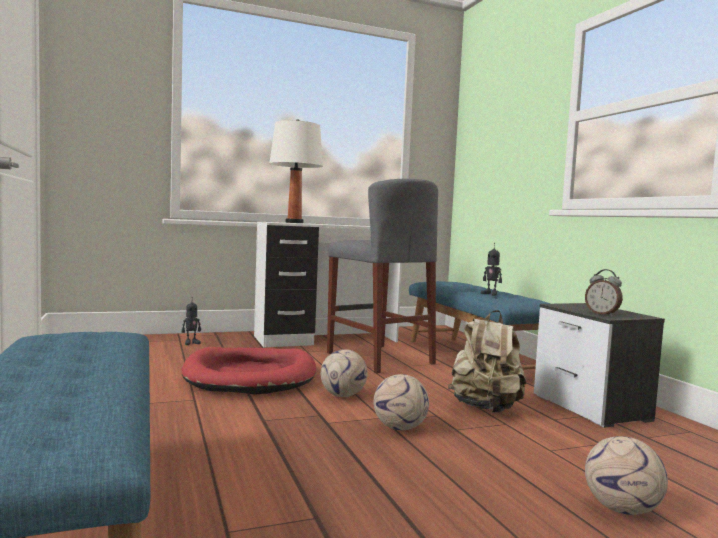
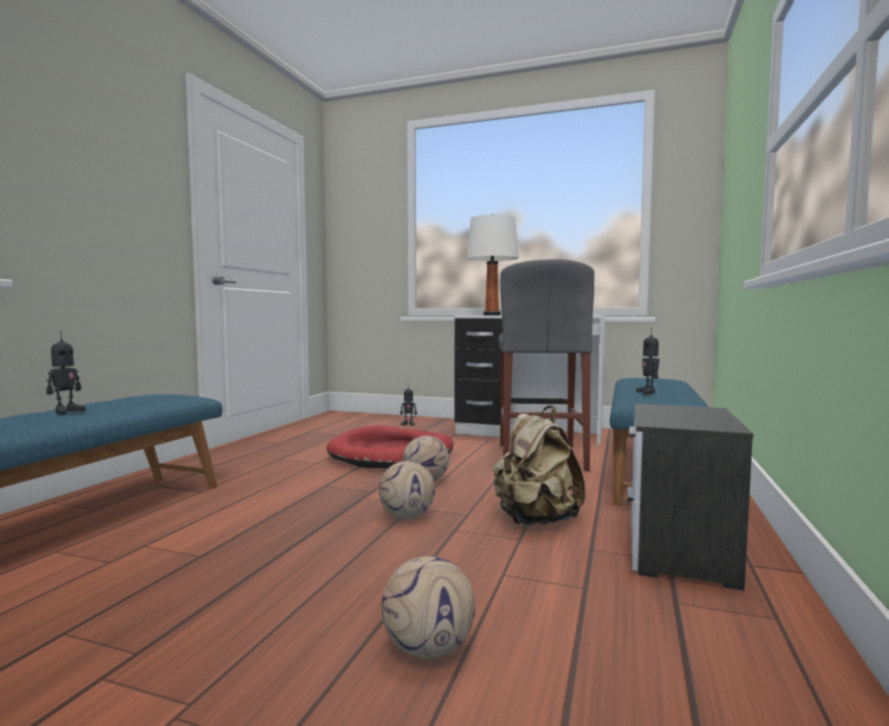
camera: 40 degrees right, 0 degrees up
(53, 373) = (66, 411): none -> toy robot
(602, 314) = (663, 419): alarm clock -> none

